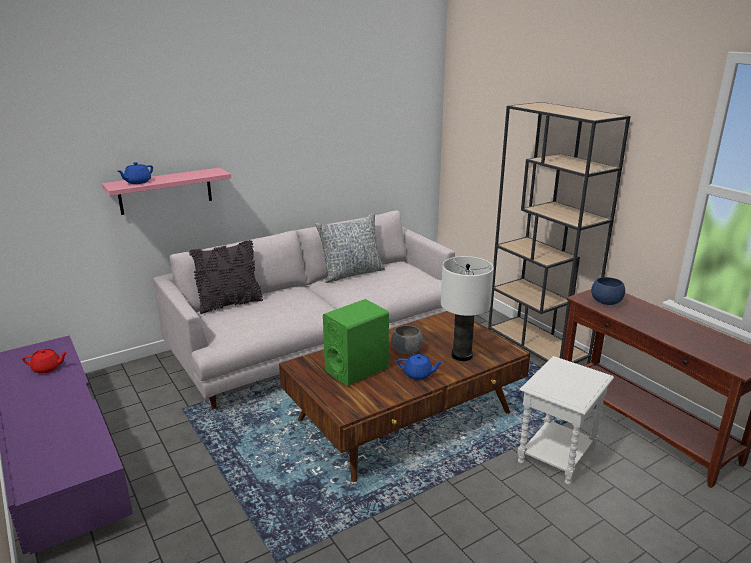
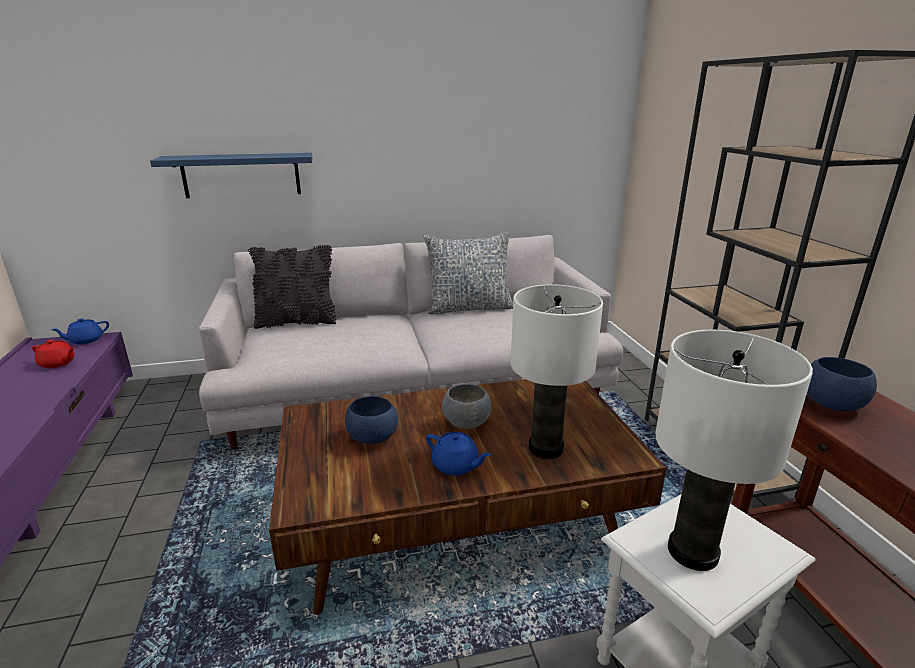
camera: 20 degrees right, 0 degrees up
(137, 182) = (196, 156): blue teapot -> blue teapot (85, 340)
(165, 191) = (241, 175): pink shelf -> blue shelf
(357, 369) = (373, 437): green speaker -> blue bowl
(563, 385) = (692, 552): none -> white table lamp

